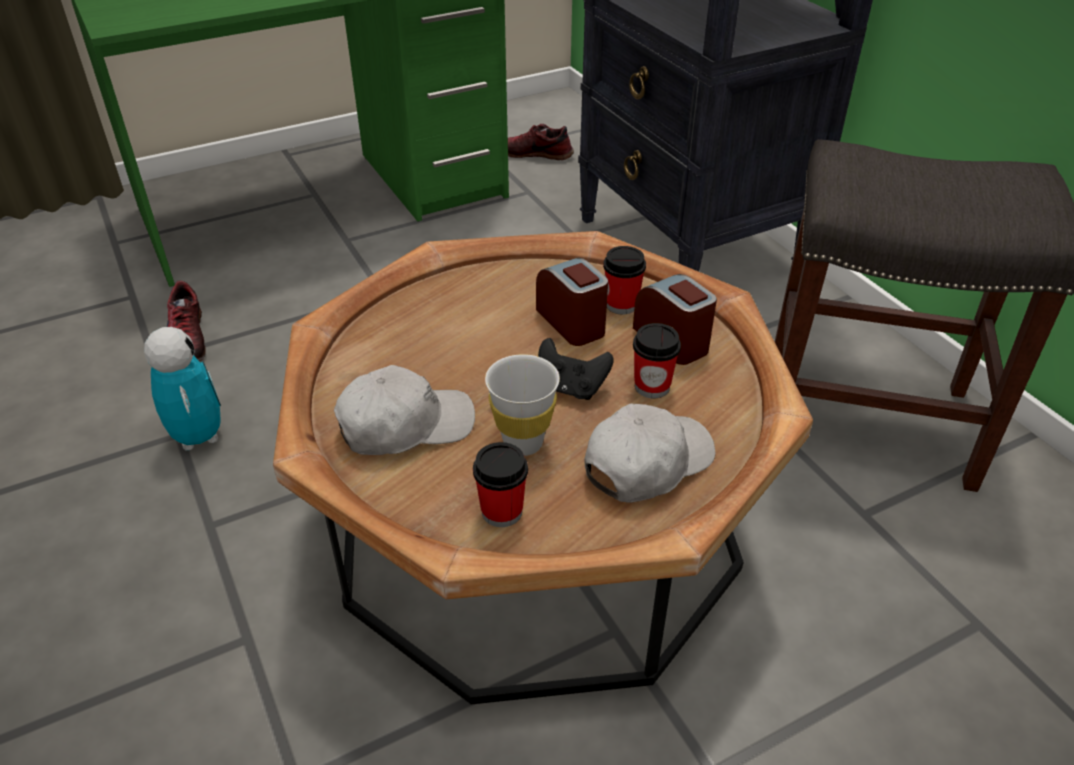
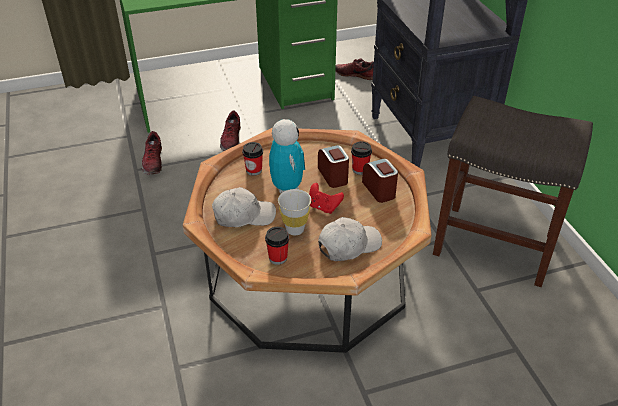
camera: 10 degrees right, 0 degrees up
(198, 437) = (153, 211): toy robot -> toy robot (287, 187)
(333, 283) = (230, 139): none -> shoe
(571, 388) = (324, 207): black game controller -> red game controller
(652, 386) = (362, 211): cup -> cup (254, 170)

